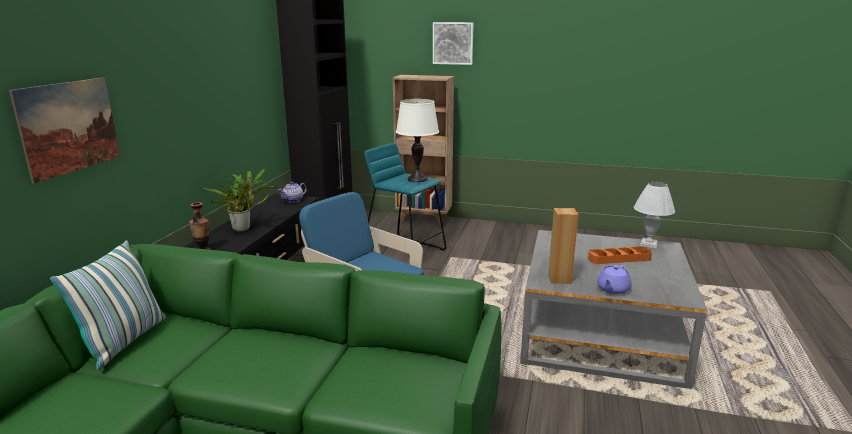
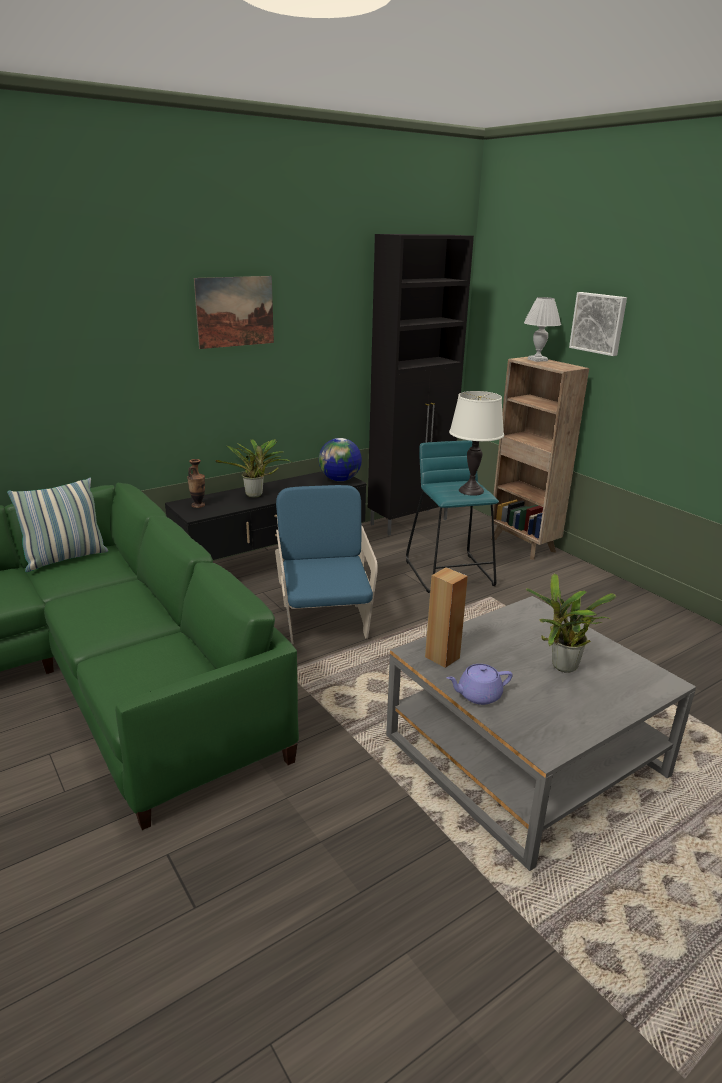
camera: 40 degrees right, 5 degrees up
(69, 127) = (80, 374): picture -> picture (235, 311)
(293, 200) = (340, 480): teapot -> globe
(619, 258) = (561, 668): orange tray -> potted plant
(649, 244) = (642, 669): white table lamp -> white table lamp (538, 360)

